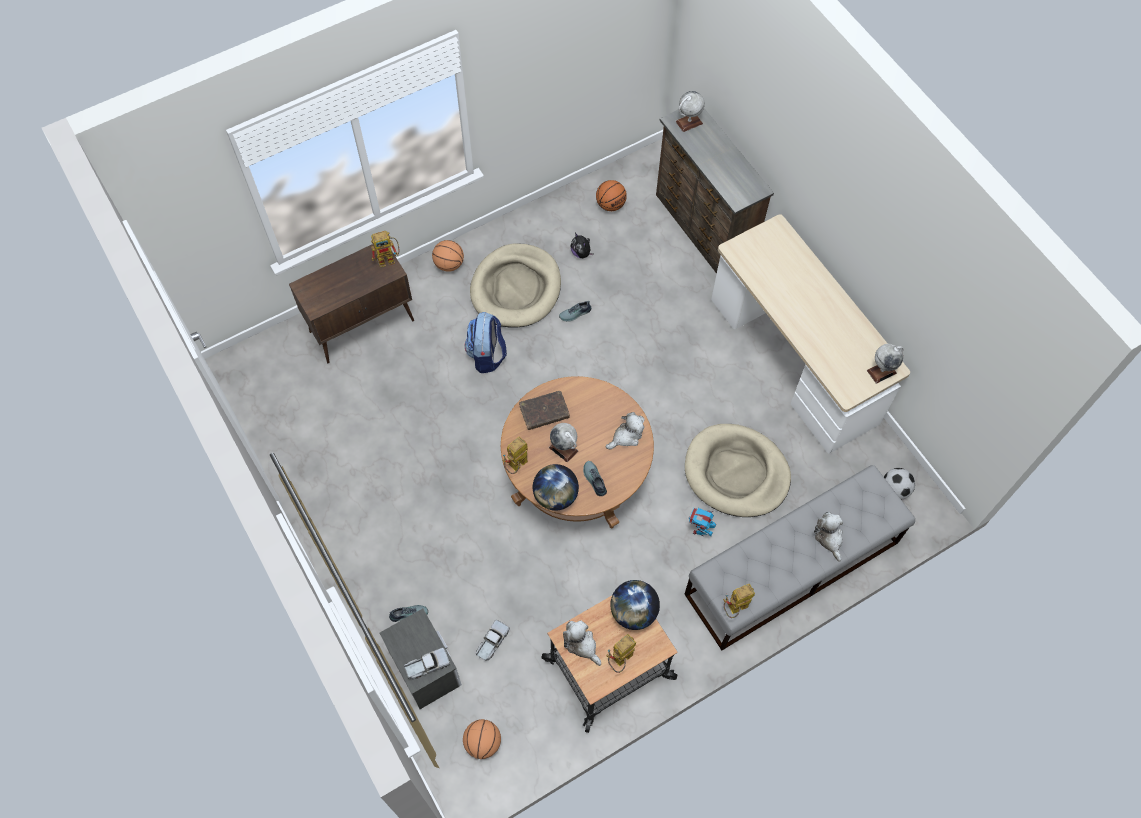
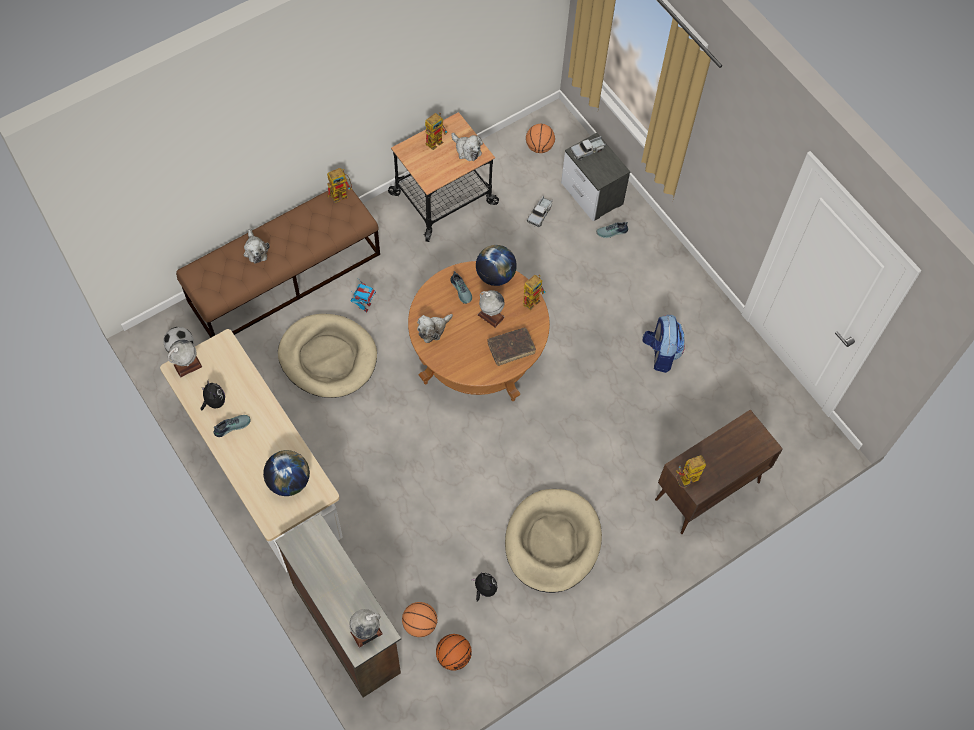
camera: 175 degrees right, 0 degrees up
(449, 264) = (628, 568): basketball -> basketball (420, 624)
(487, 355) = (574, 464): backpack -> backpack (660, 353)
(575, 314) = (487, 514): shoe -> shoe (232, 426)
(633, 612) = (426, 173): globe -> globe (289, 481)
(791, 569) = (285, 277): grey bench -> brown bench
(848, 335) = (214, 402): none -> plush toy

